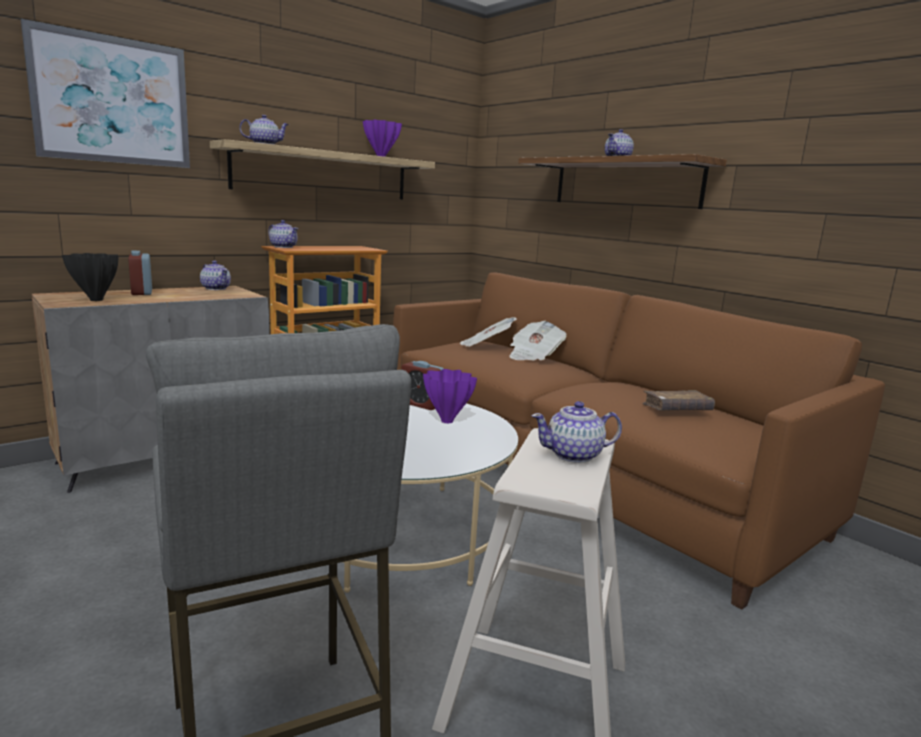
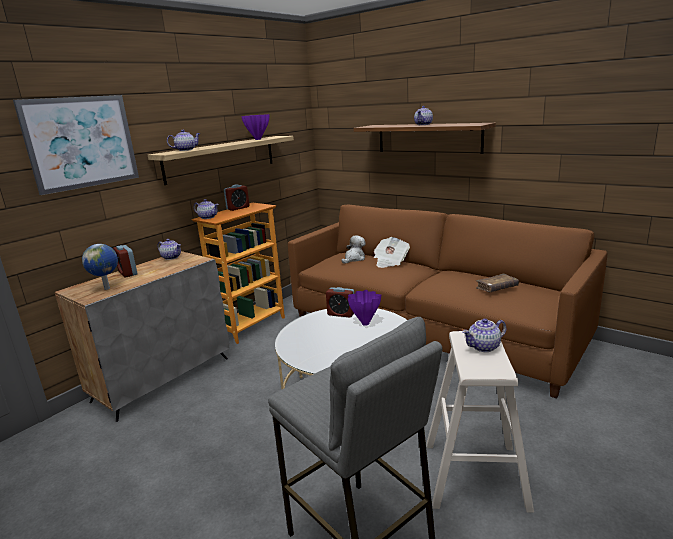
camera: 10 degrees left, 5 degrees up
(96, 300) = (108, 288): black vase -> globe
(334, 246) = (238, 208): none -> alarm clock
(486, 346) = (354, 259): newspaper -> plush toy

